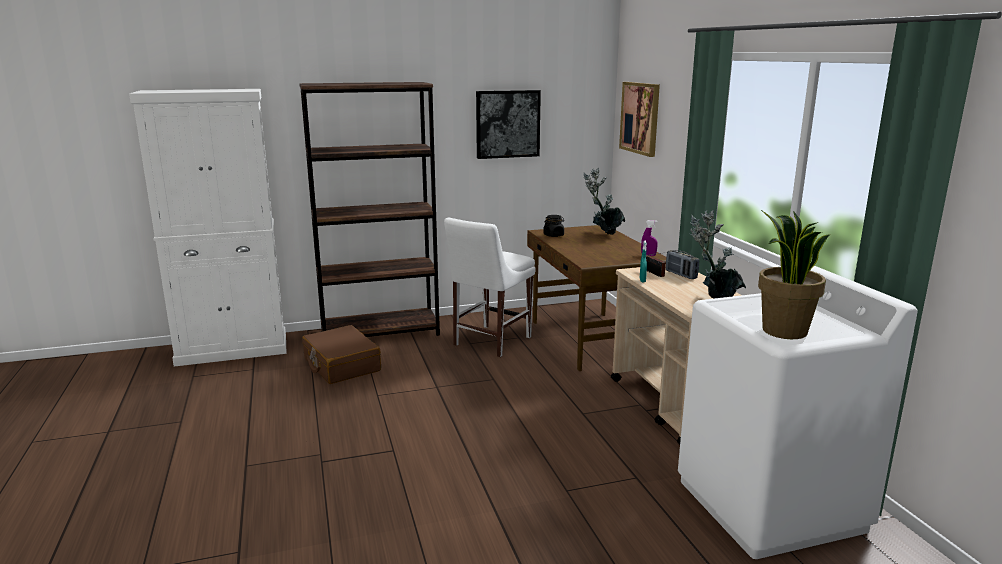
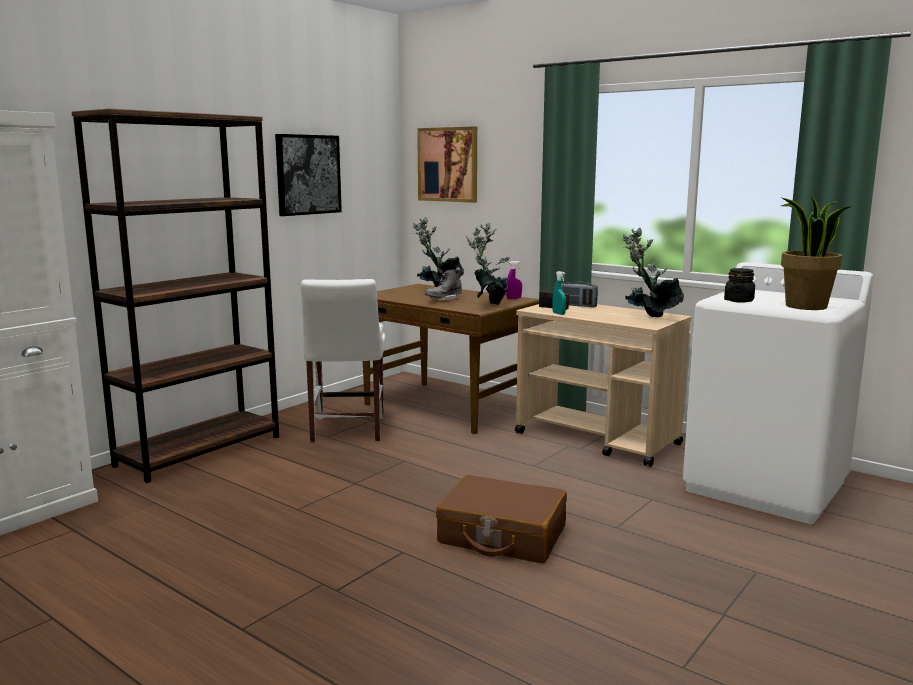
camera: 35 degrees left, 5 degrees down
(341, 365) = (200, 493): brown suitcase -> brown suitcase (502, 535)
(553, 235) = (390, 296): black jar -> black jar (738, 301)
(585, 247) = (443, 300): none -> grey boot
(613, 258) = (489, 304): none -> potted plant

